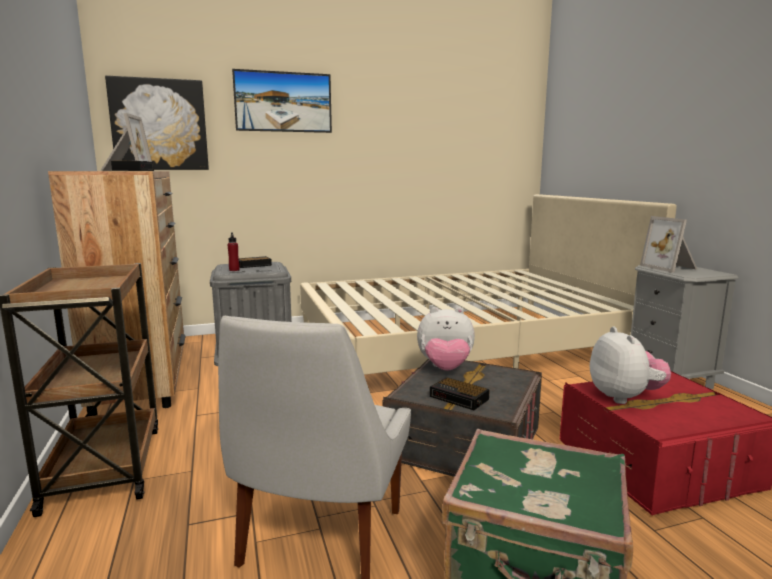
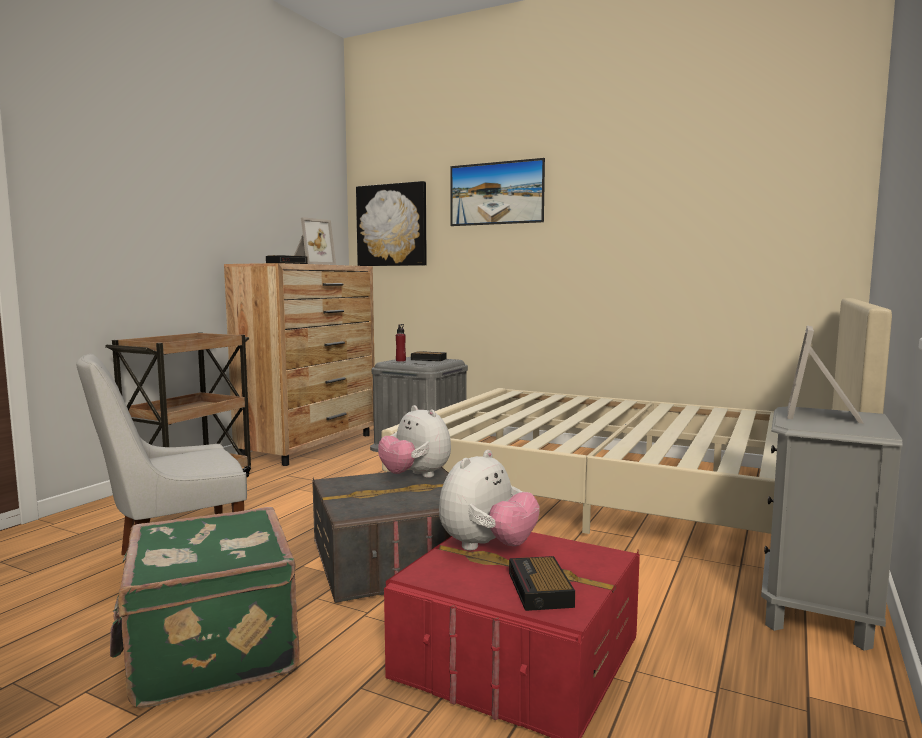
camera: 45 degrees right, 5 degrees down
(460, 398) = (355, 496): alarm clock -> alarm clock (540, 590)

